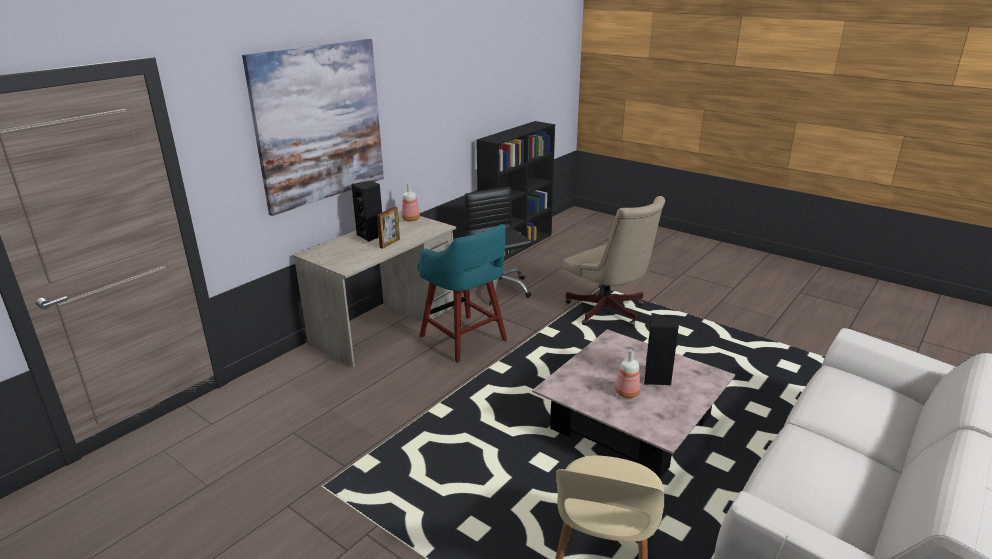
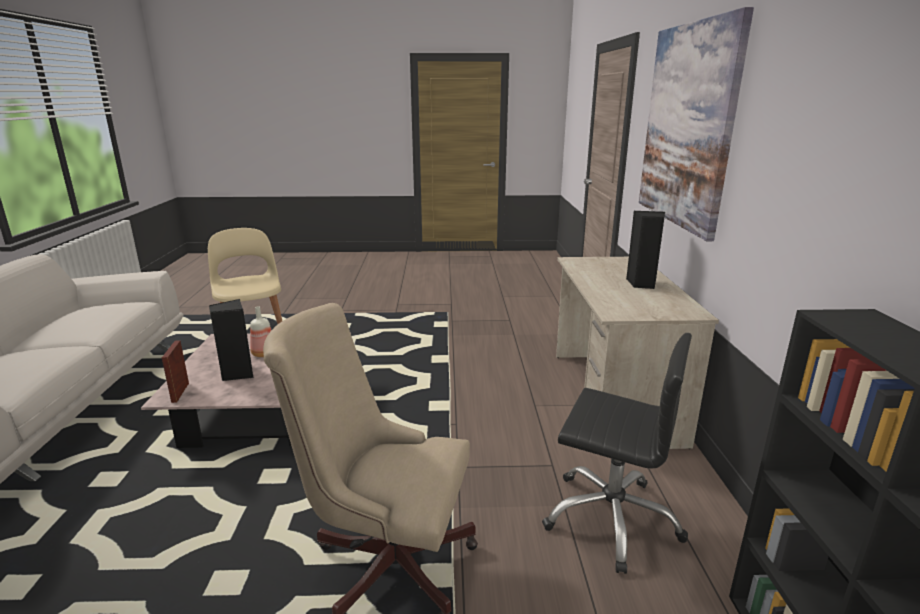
camera: 140 degrees right, 5 degrees down
(390, 243) = (604, 283): picture frame -> picture frame (180, 392)
(411, 219) = (672, 311): bottle -> none
(464, 339) = (516, 418): turquoise stool -> none

